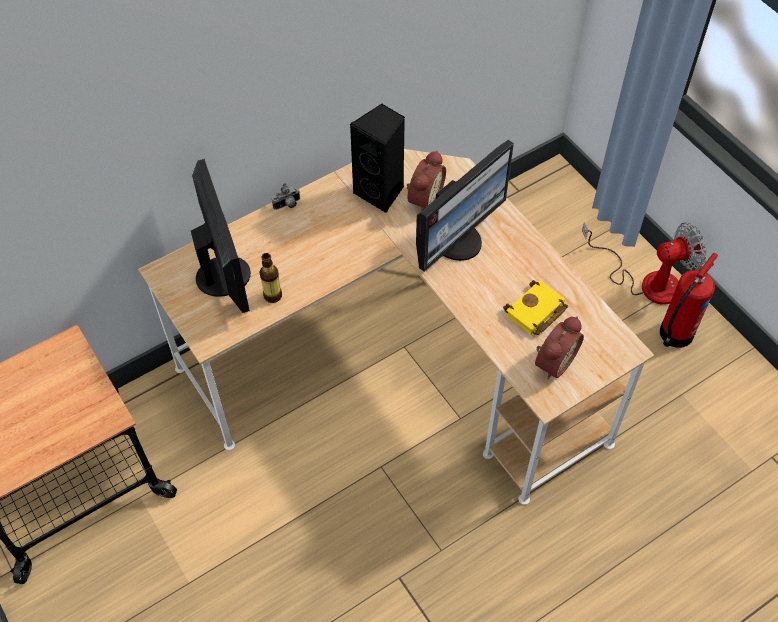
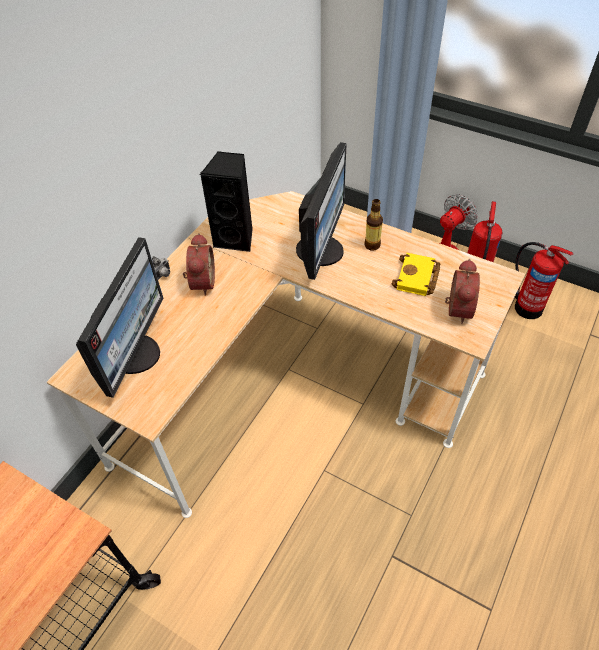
camera: 25 degrees left, 5 degrees down
(225, 275) = (135, 354): monitor -> monitor turned 60 degrees clockwise
(272, 296) = (190, 353): bottle -> bottle (372, 245)
(423, 198) = (273, 230): alarm clock -> alarm clock (201, 282)
(717, 392) = (526, 306): none -> fire extinguisher

